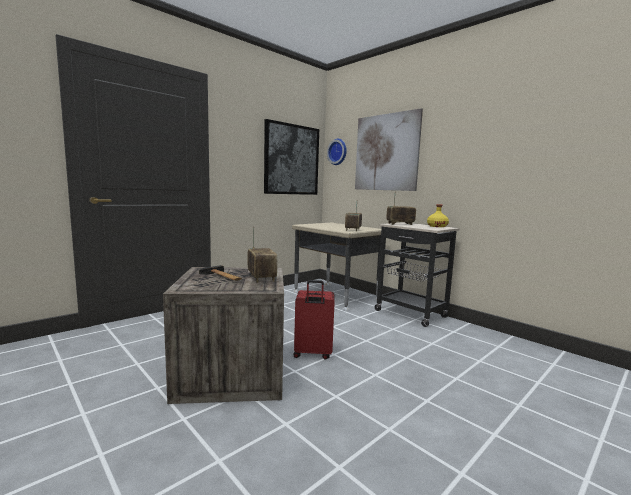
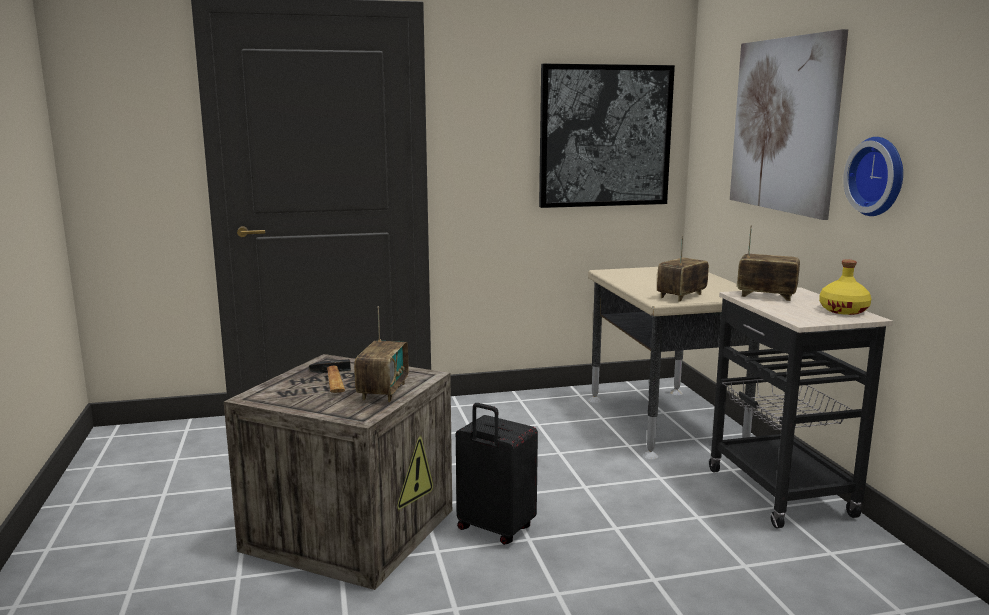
camera: 30 degrees right, 5 degrees up
(312, 354) = (494, 529): red suitcase -> black suitcase
(338, 152) = (710, 114): wall clock -> wall clock (879, 176)

